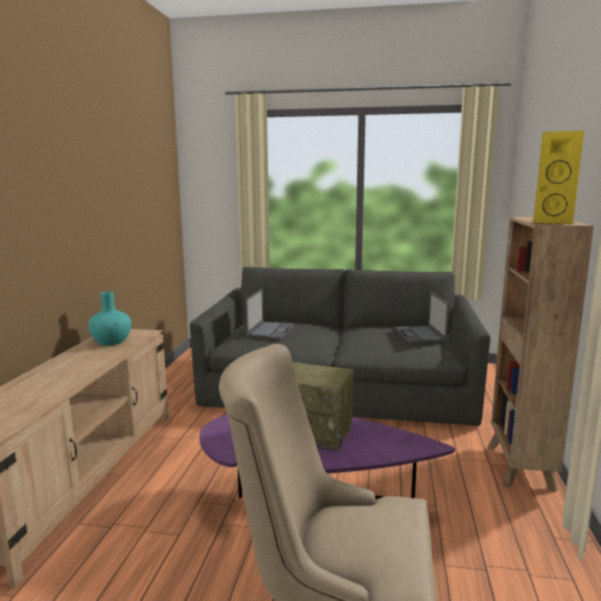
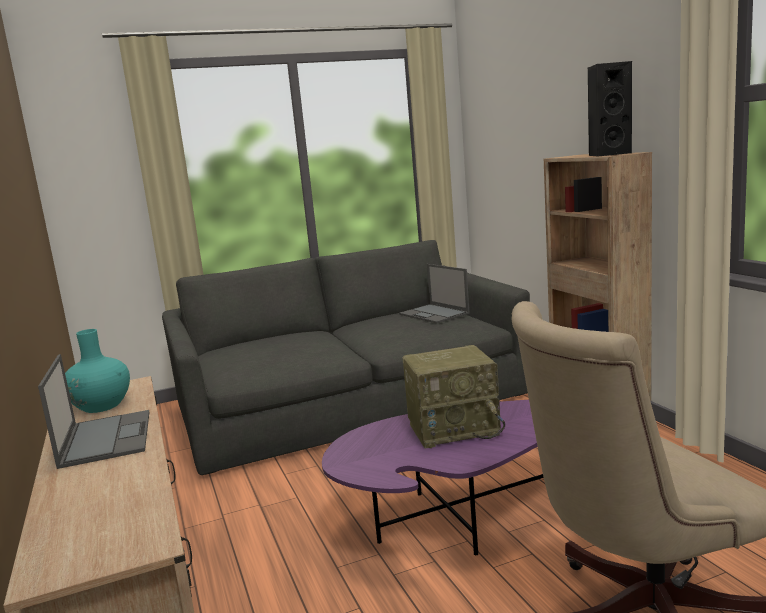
camera: 30 degrees left, 0 degrees up
(271, 330) = (261, 350): laptop -> laptop (106, 438)
(552, 222) = (607, 154): yellow speaker -> black speaker

